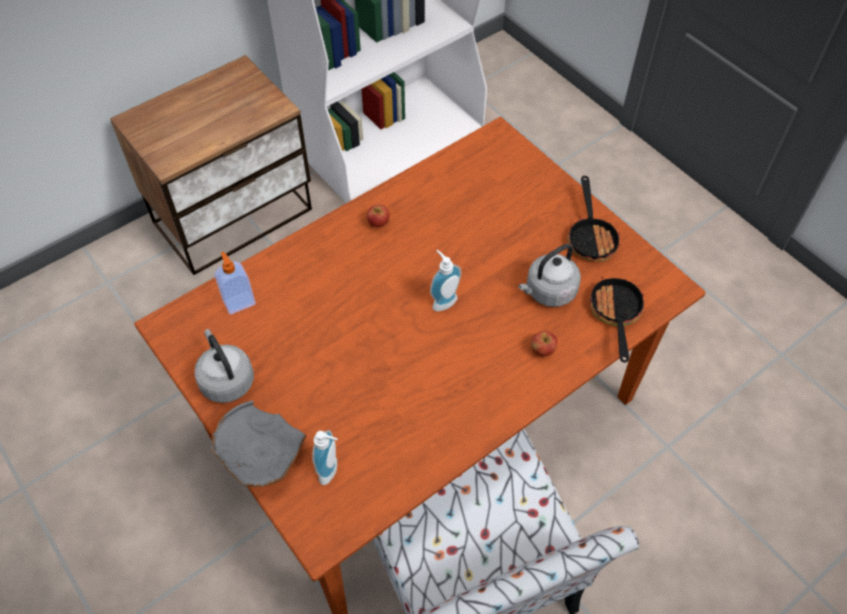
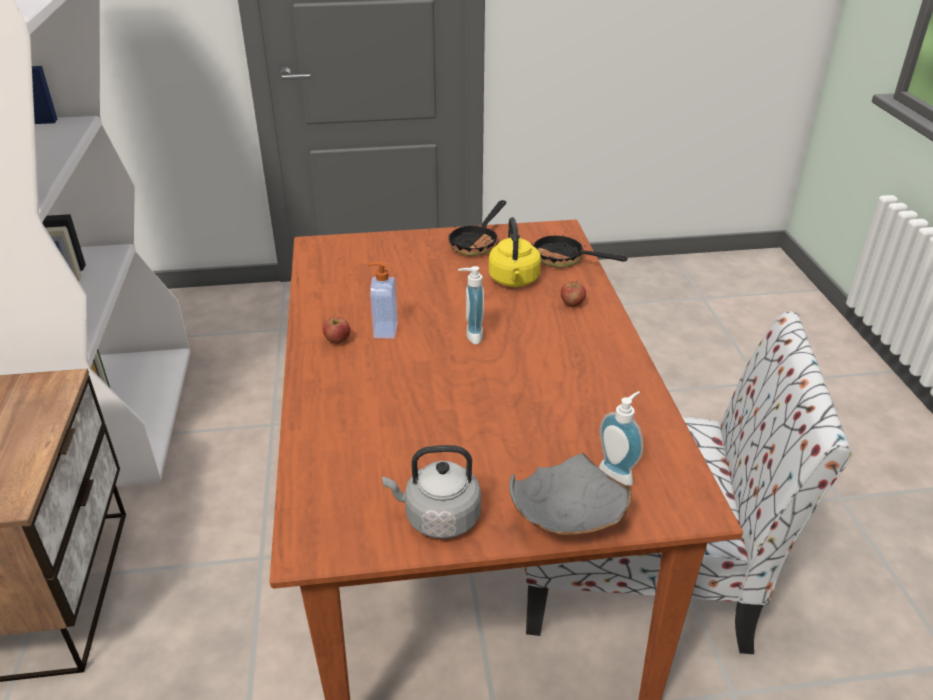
camera: 60 degrees left, 20 degrees down
(239, 302) = (336, 472): soap dispenser -> soap dispenser (384, 330)
(548, 292) = (514, 281): grey kettle -> yellow kettle
(591, 237) = (477, 243): frying pan -> frying pan turned 90 degrees clockwise

